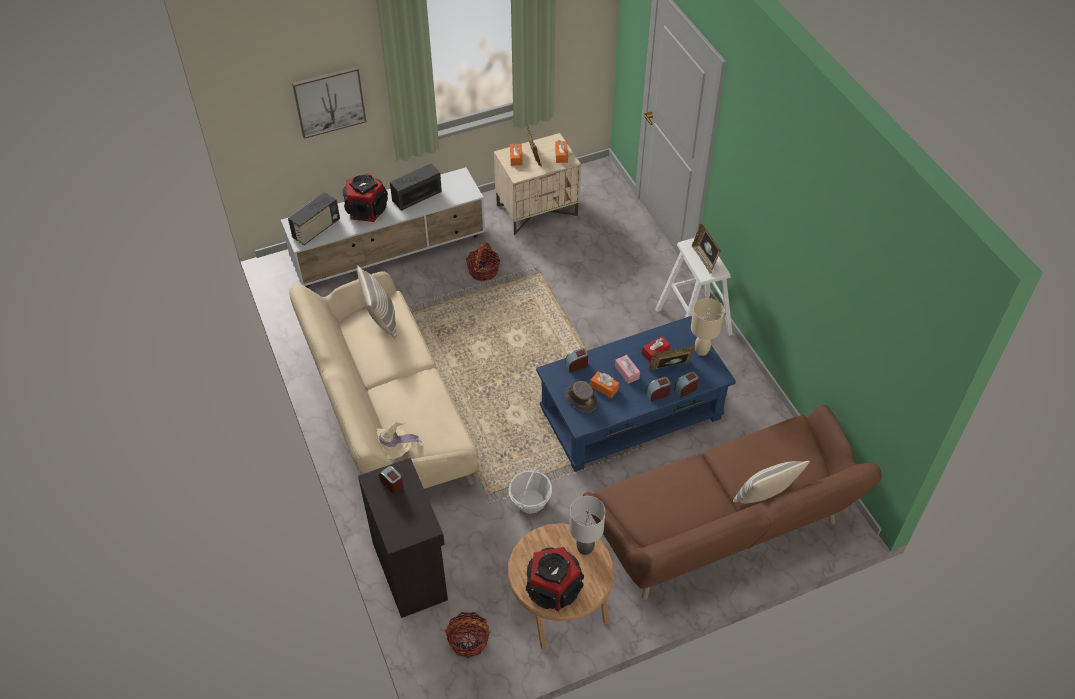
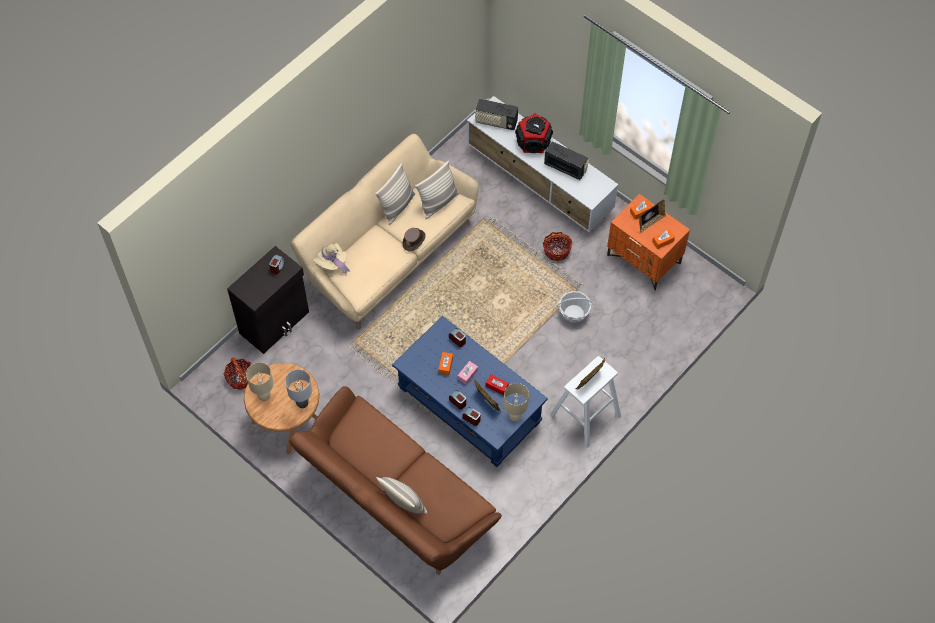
camera: 65 degrees right, 10 degrees up
(329, 101) = (555, 60): picture -> none
(359, 359) = (397, 206): none -> pillow
(530, 501) = (361, 370): basket -> basket (573, 313)
(537, 210) = (644, 259): beige nightstand -> orange nightstand
(553, 588) = (264, 397): speaker -> beige table lamp
(581, 398) = (428, 354): brown hat -> brown hat (414, 240)

